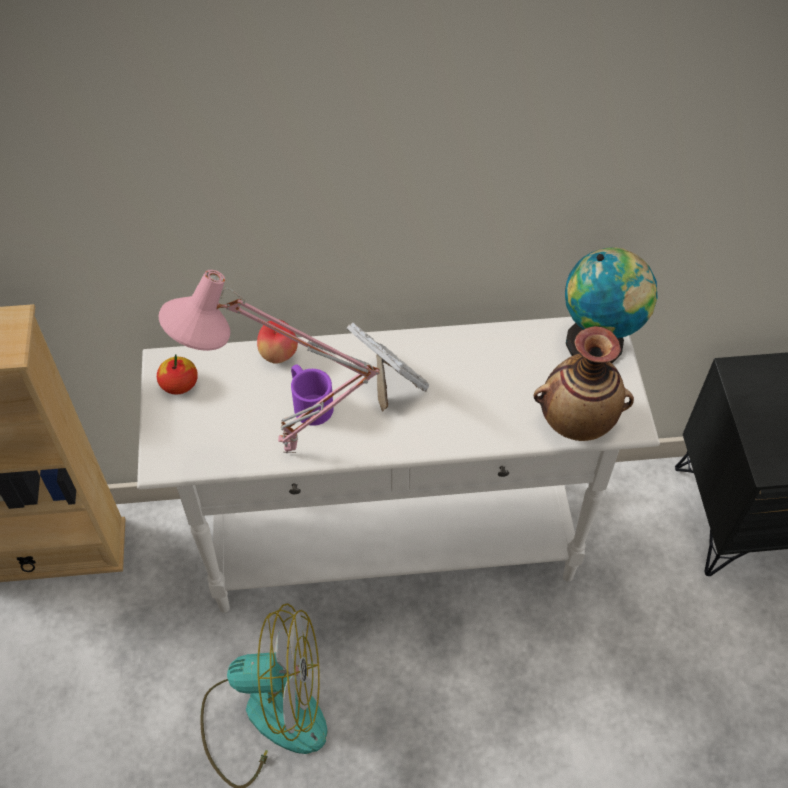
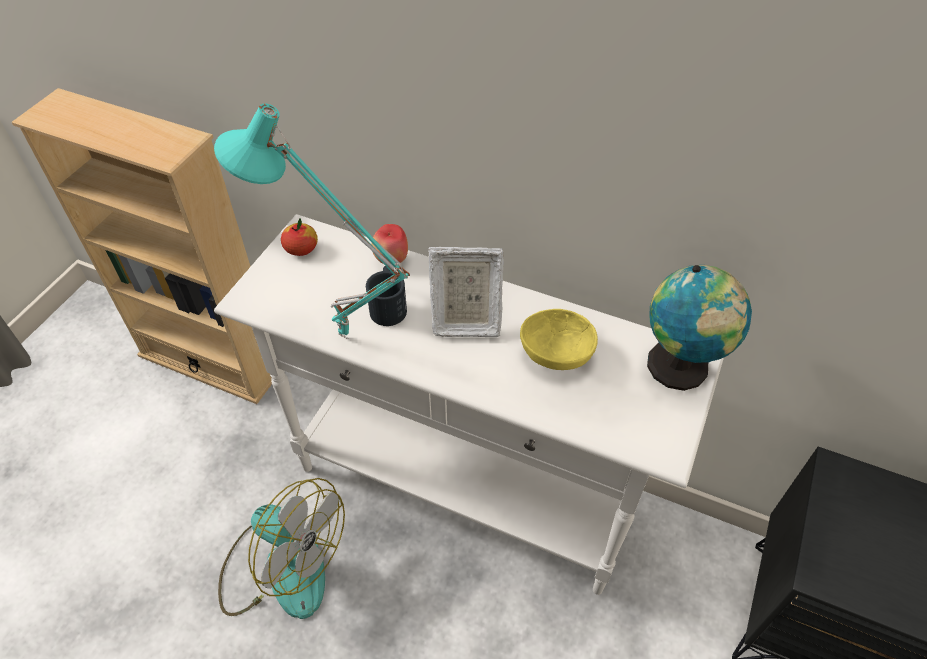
camera: 30 degrees right, 5 degrees down
(289, 457) = (340, 340): pink table lamp -> turquoise table lamp
(309, 402) = (388, 305): purple mug -> black mug
(390, 384) = (465, 320): picture frame -> picture frame turned 105 degrees clockwise
(489, 378) = (555, 352): none -> yellow bowl
(576, 421) = (614, 426): vase -> none

